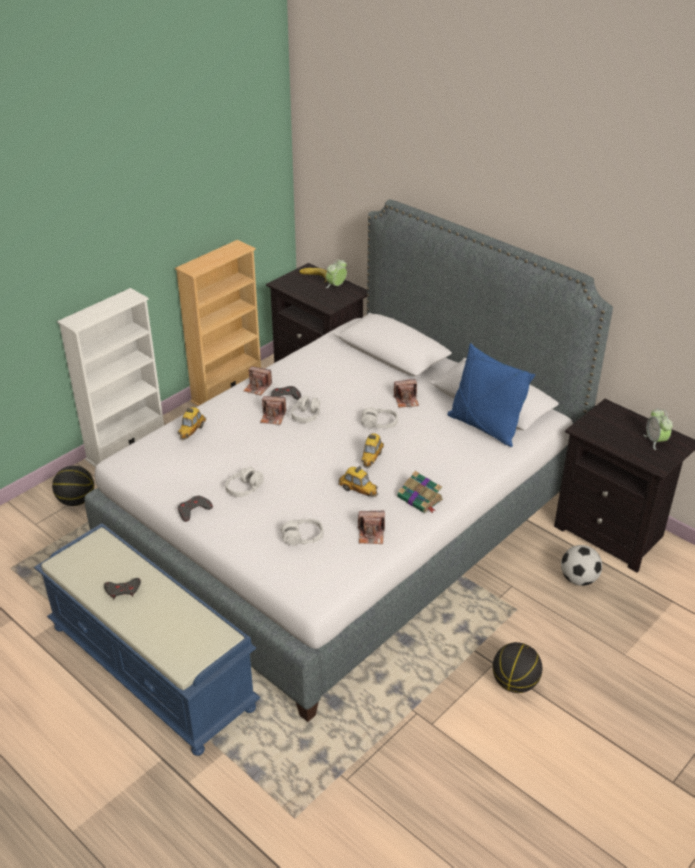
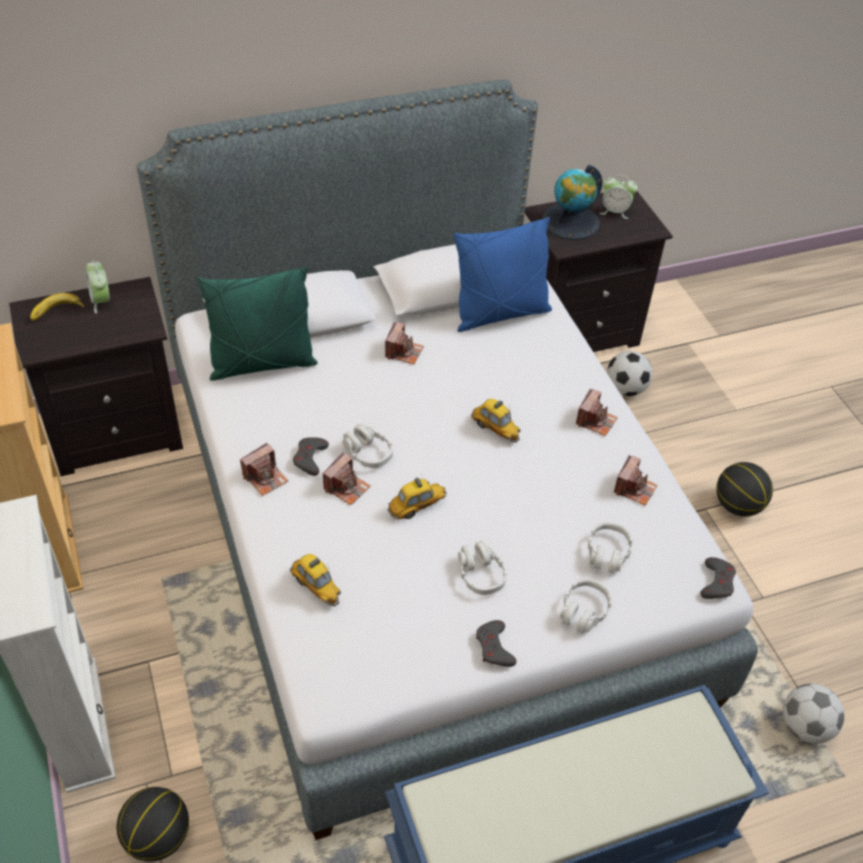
camera: 65 degrees left, 10 degrees up
(123, 590) = (556, 800): grey game controller -> grey game controller (717, 582)
(324, 781) = (805, 726): none -> football
(344, 355) = (262, 364): none -> green pillow
(358, 490) = (549, 467): toy car -> toy car (417, 507)
(379, 423) = (433, 394): grey headphones -> grey headphones (583, 611)
(420, 499) = (595, 421): book -> camera
(615, 424) = (570, 222): none -> globe

